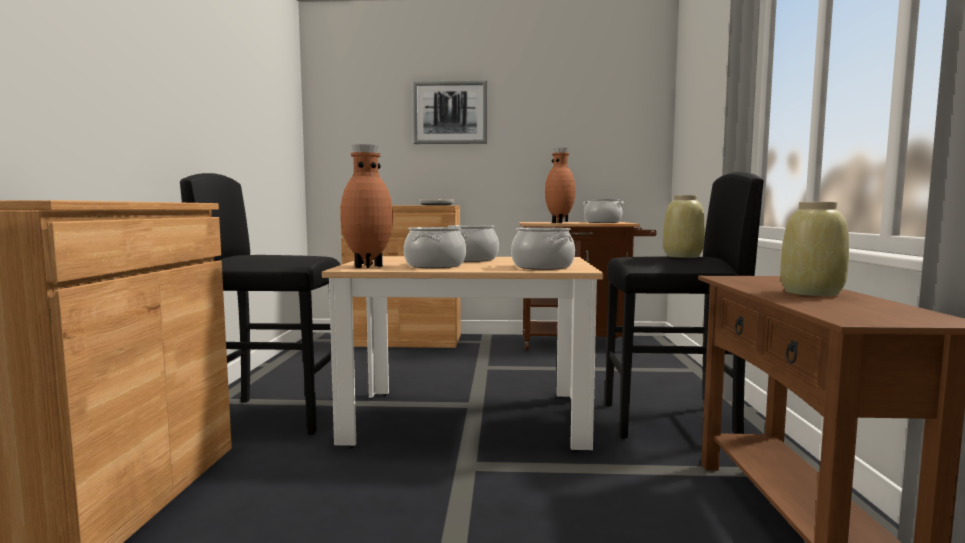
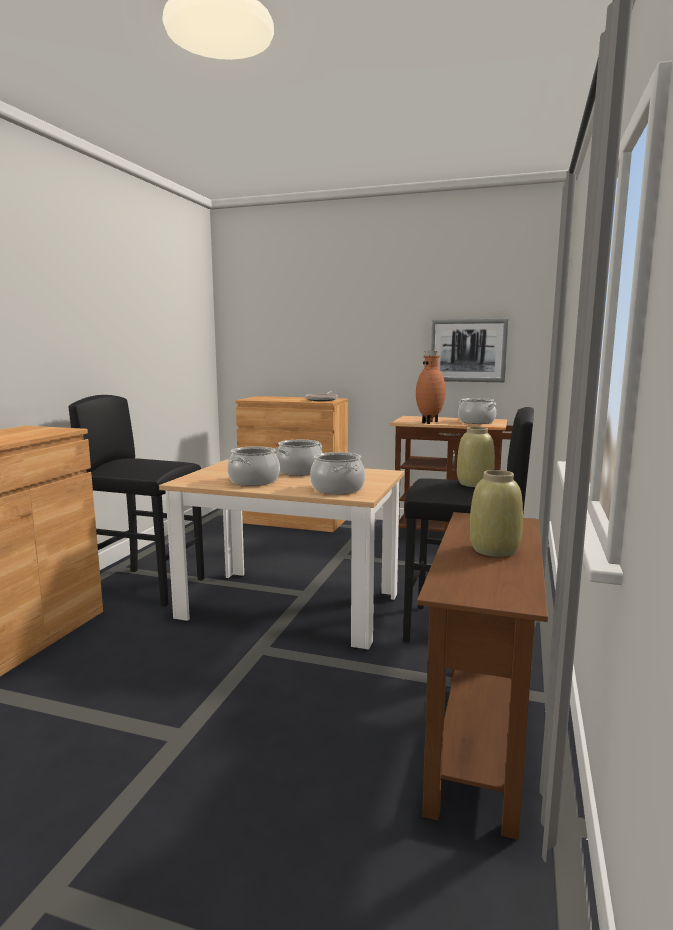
camera: 15 degrees right, 5 degrees up
(367, 266) = (200, 479): brown vase -> none
(450, 112) = (341, 309): picture -> picture (468, 350)

